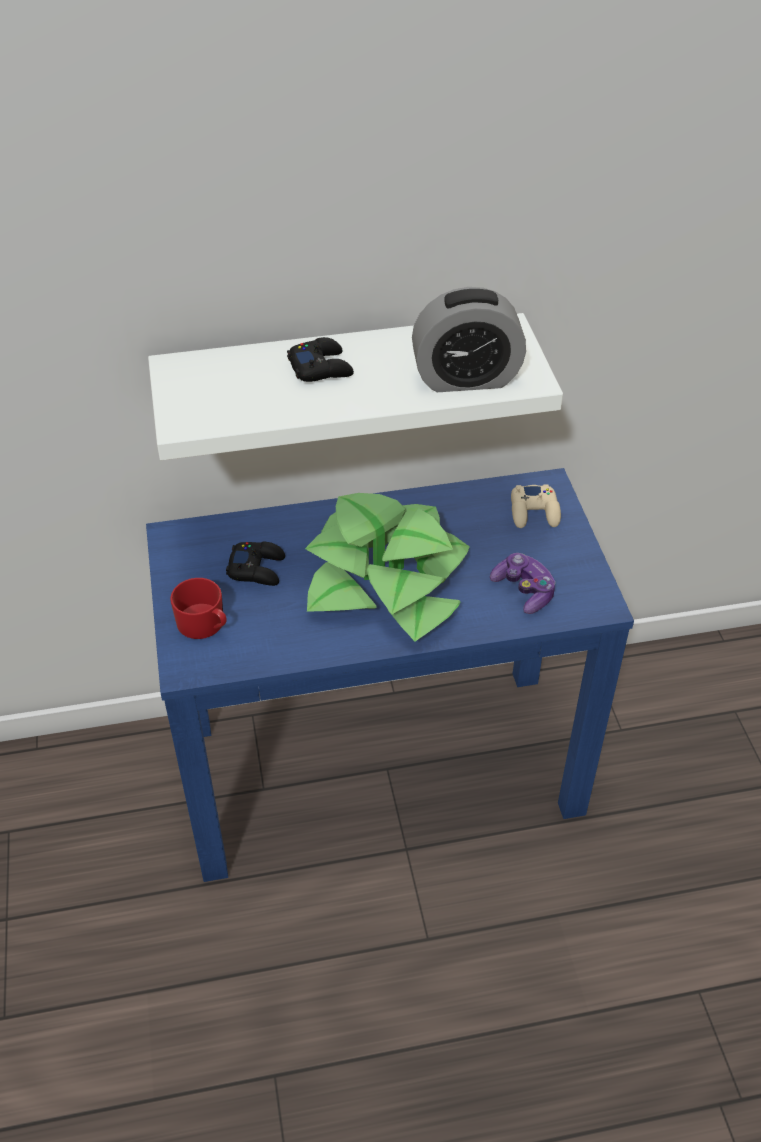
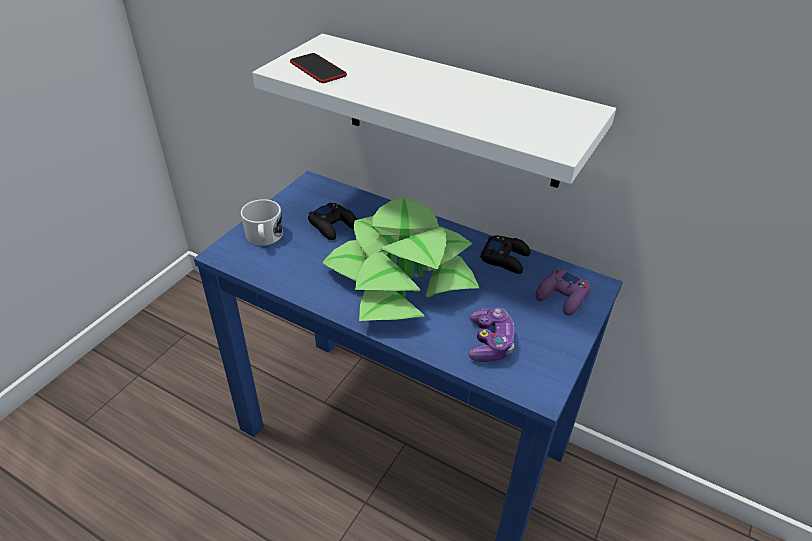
camera: 40 degrees right, 5 degrees down
(205, 625) = (264, 238): red mug -> white mug
(220, 406) = (318, 69): none -> phone
(321, 367) = (412, 77): black game controller -> black game controller (505, 258)
(466, 378) = (506, 124): alarm clock -> none
(534, 512) = (562, 296): beige game controller -> purple game controller

